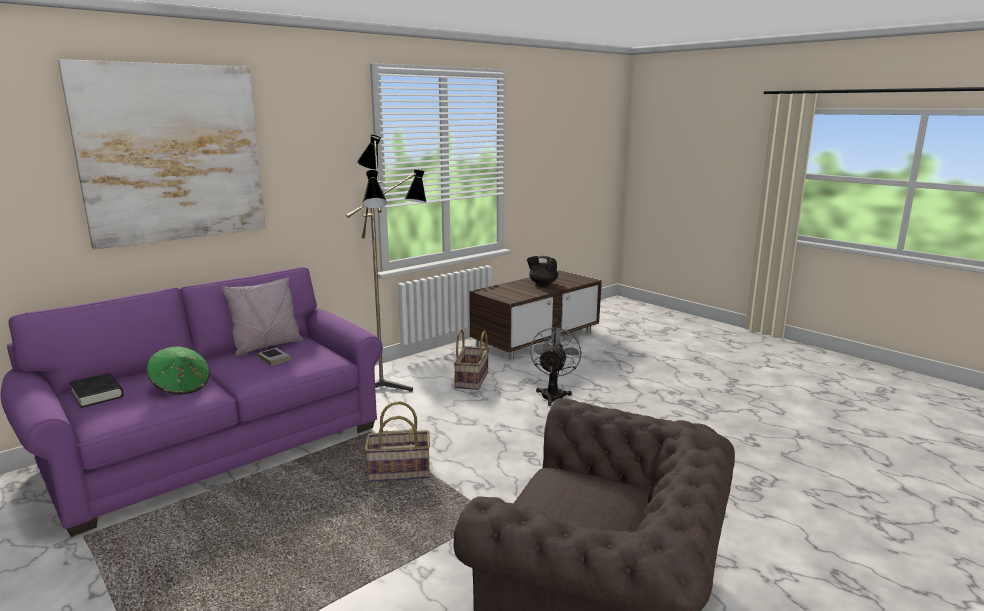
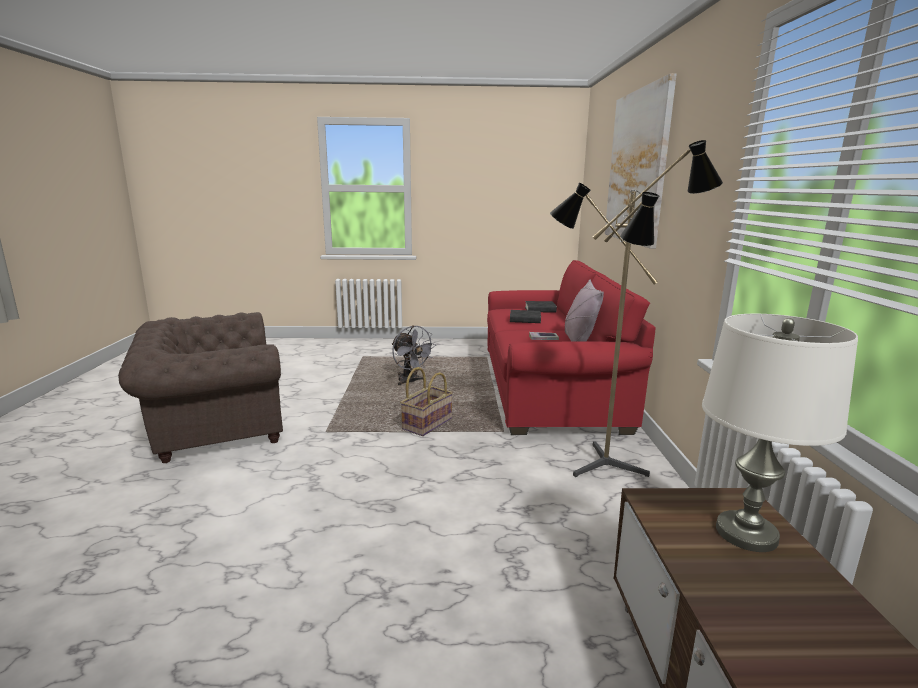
camera: 130 degrees right, 0 degrees up
(181, 387) = (525, 320): green hat -> black book
(218, 447) = (548, 388): purple sofa -> red sofa
(472, 380) = (568, 526): basket -> none
(507, 289) = (746, 533): none -> white table lamp
(542, 283) = (795, 619): black teapot -> none
(553, 394) = (449, 567): grey fan -> grey fan (410, 382)

